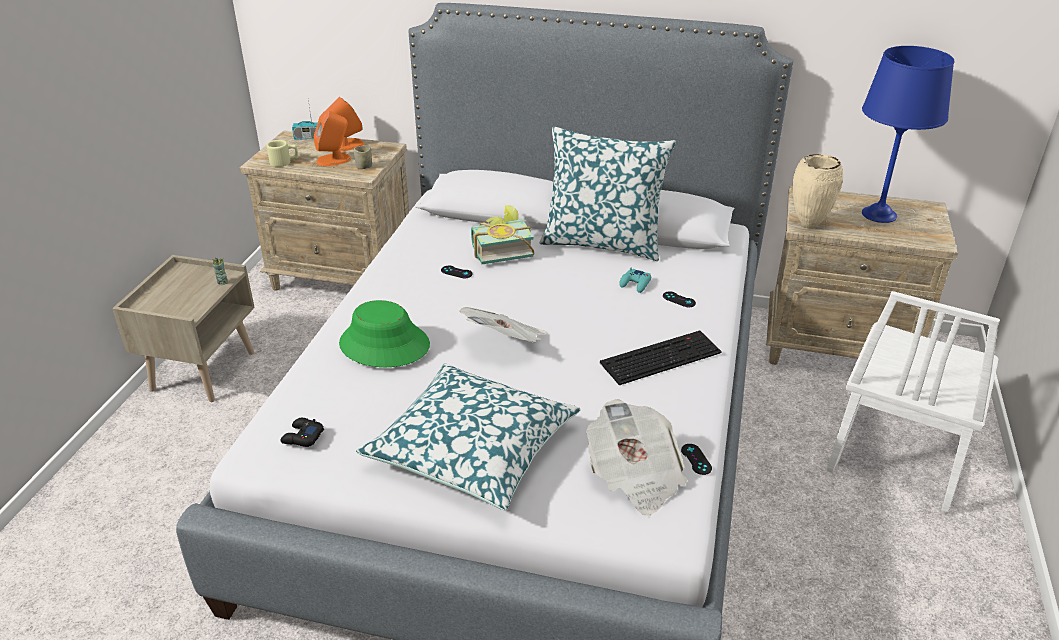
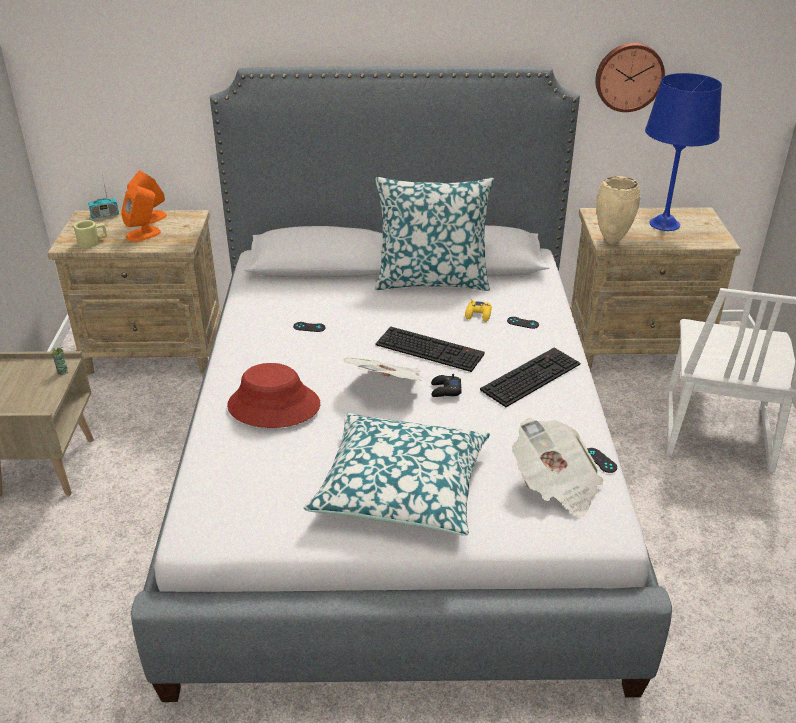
camera: 15 degrees left, 0 degrees up
(302, 437) = (235, 506): black game controller -> black game controller (445, 390)
(364, 167) = (178, 237): cup -> none
(384, 345) = (273, 406): green hat -> red hat
(500, 250) = (341, 300): book -> none
(568, 312) = (431, 349): none -> keyboard
(635, 284) = (478, 314): turquoise game controller -> yellow game controller
(855, 45) = (628, 76): none -> wall clock

